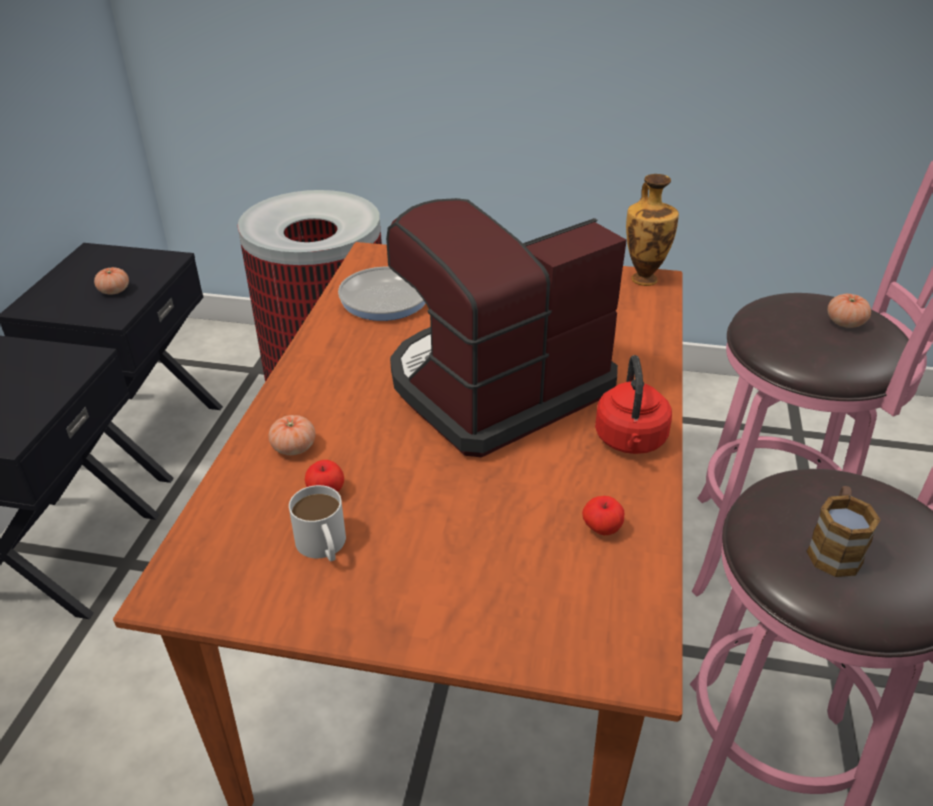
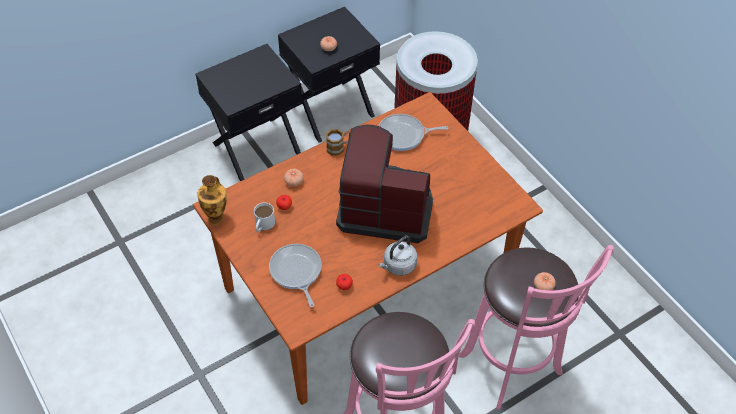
camera: 45 degrees right, 15 degrees up
(492, 573) = (296, 272): none -> frying pan
(630, 441) = (398, 266): red kettle -> grey kettle
(644, 278) = (519, 201): vase -> vase (216, 218)
(834, 548) = (386, 347): mug -> mug (338, 147)

